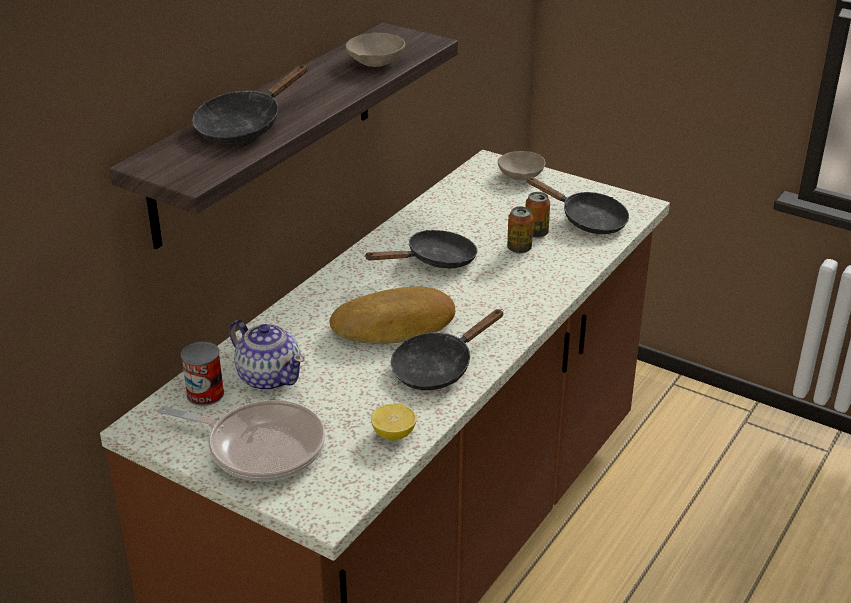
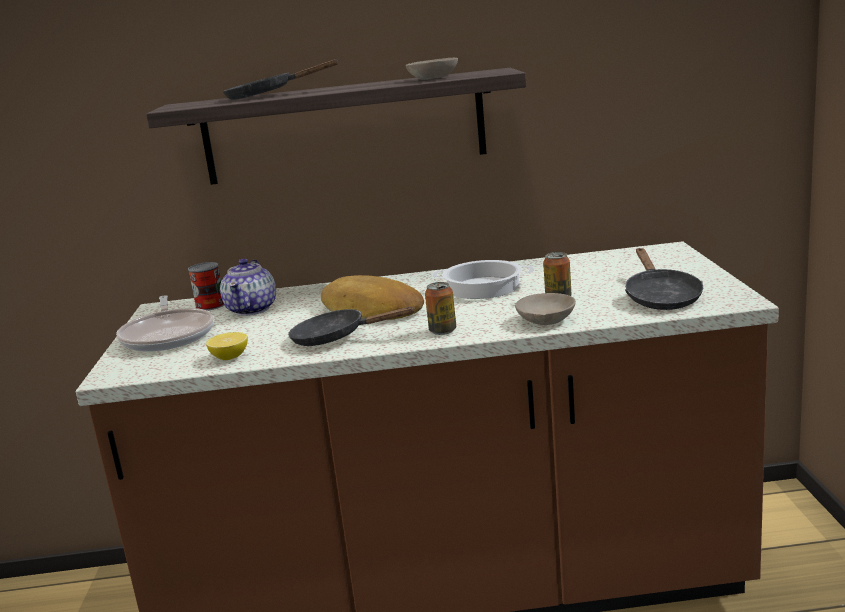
camera: 55 degrees right, 15 degrees down
(435, 260) = (482, 288): black frying pan -> cooking pot
(520, 175) = (674, 260): beige bowl -> beige bowl (547, 320)
(536, 233) = (595, 293): can -> can (442, 331)

